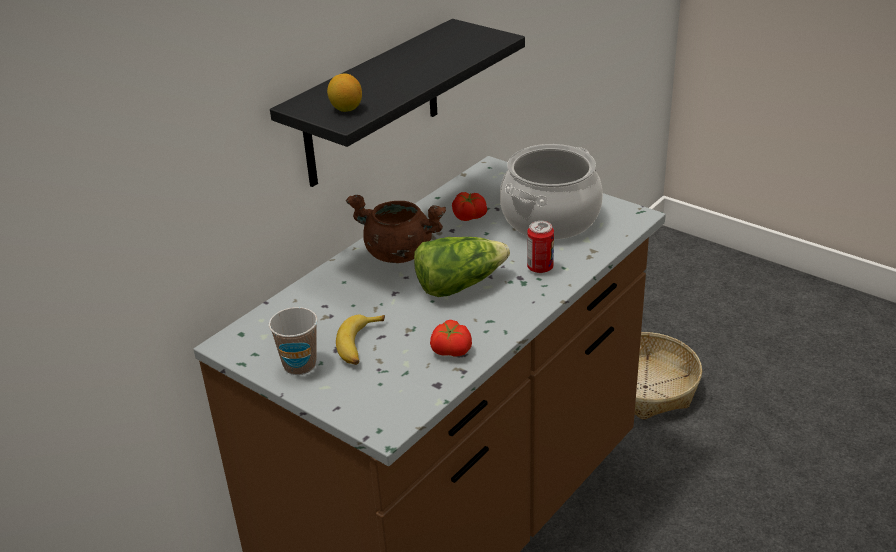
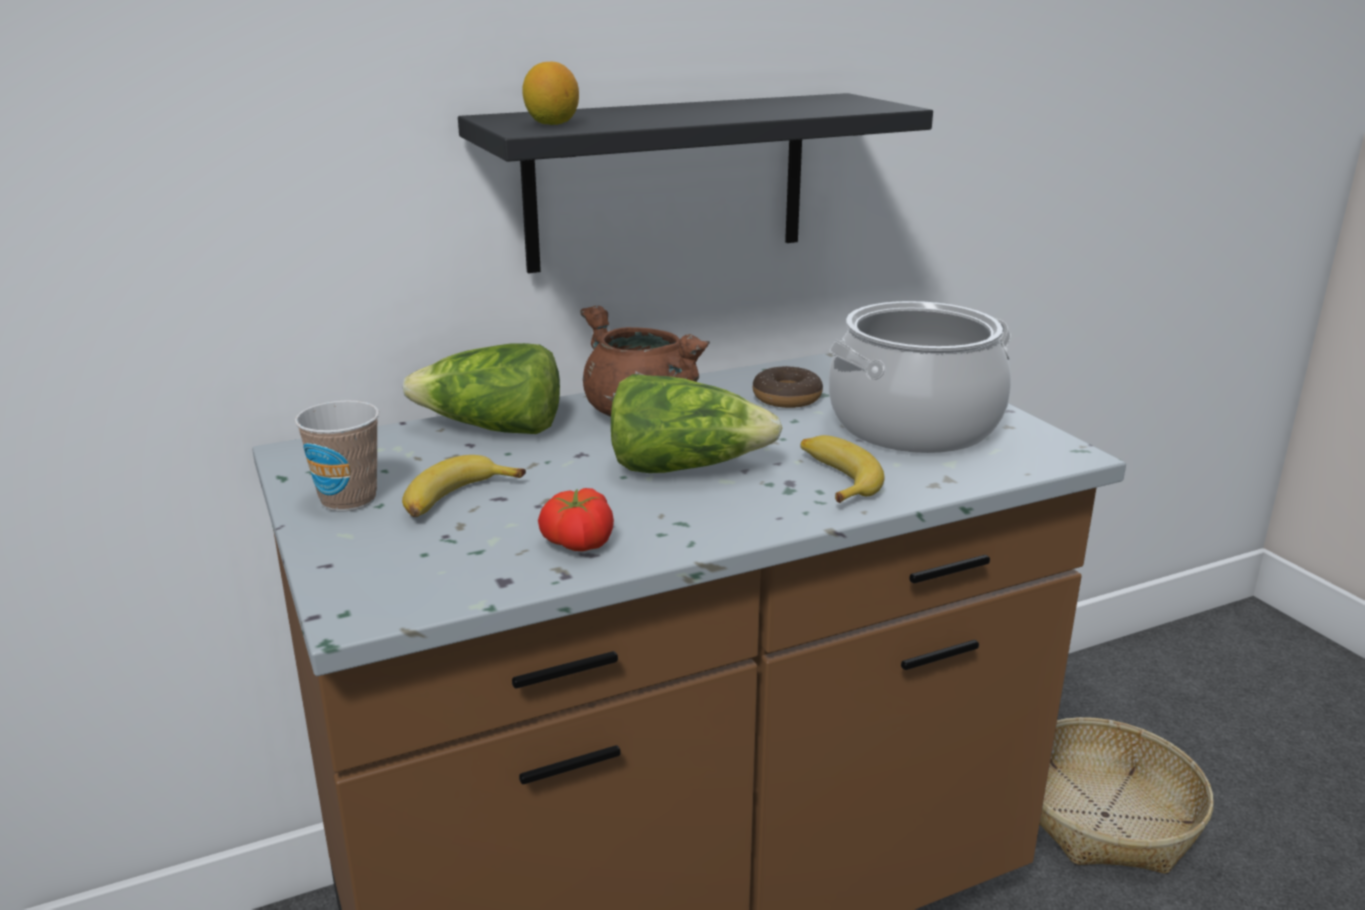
camera: 25 degrees right, 10 degrees down
(326, 291) = (492, 429): none -> lettuce
(468, 217) = (787, 398): tomato -> donut
(540, 268) = (835, 479): can -> banana

